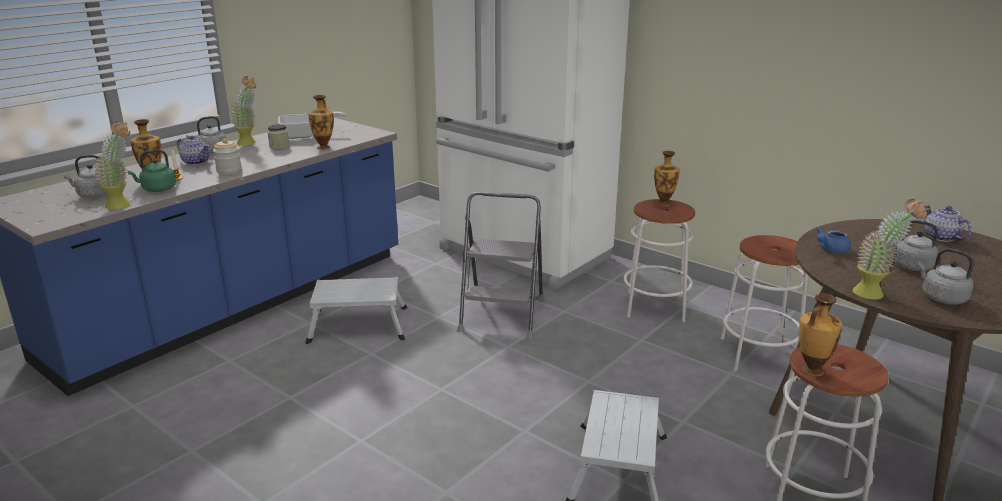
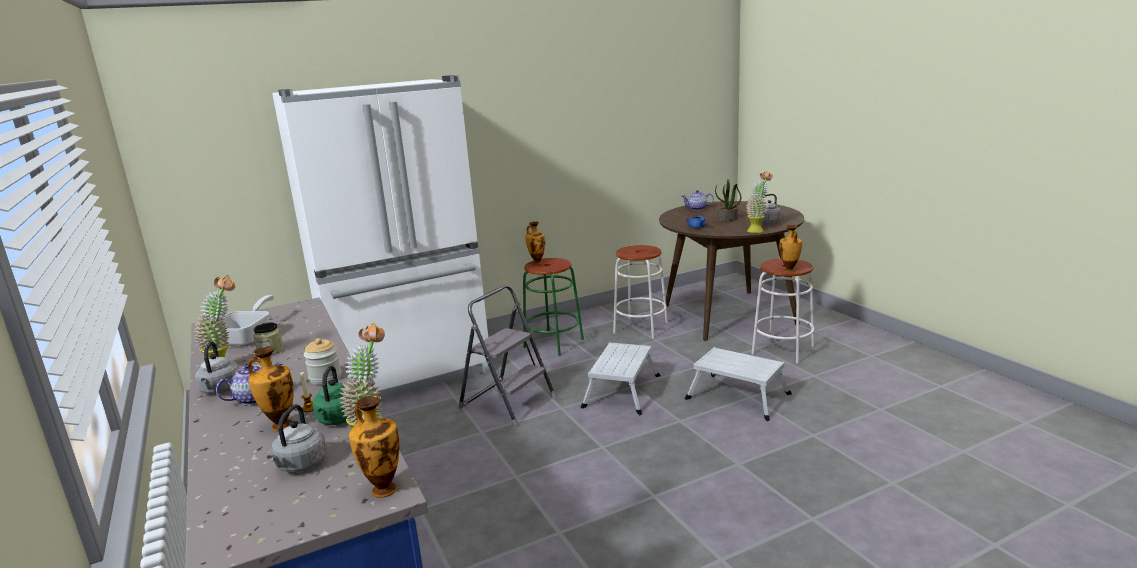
camera: 65 degrees left, 5 degrees down
(324, 147) = (315, 329): vase -> vase (383, 489)
(359, 325) = (454, 477): white step ladder -> white step ladder (622, 390)
(655, 306) = (553, 343): white stool -> green stool
(909, 266) = (728, 219): grey kettle -> potted plant

